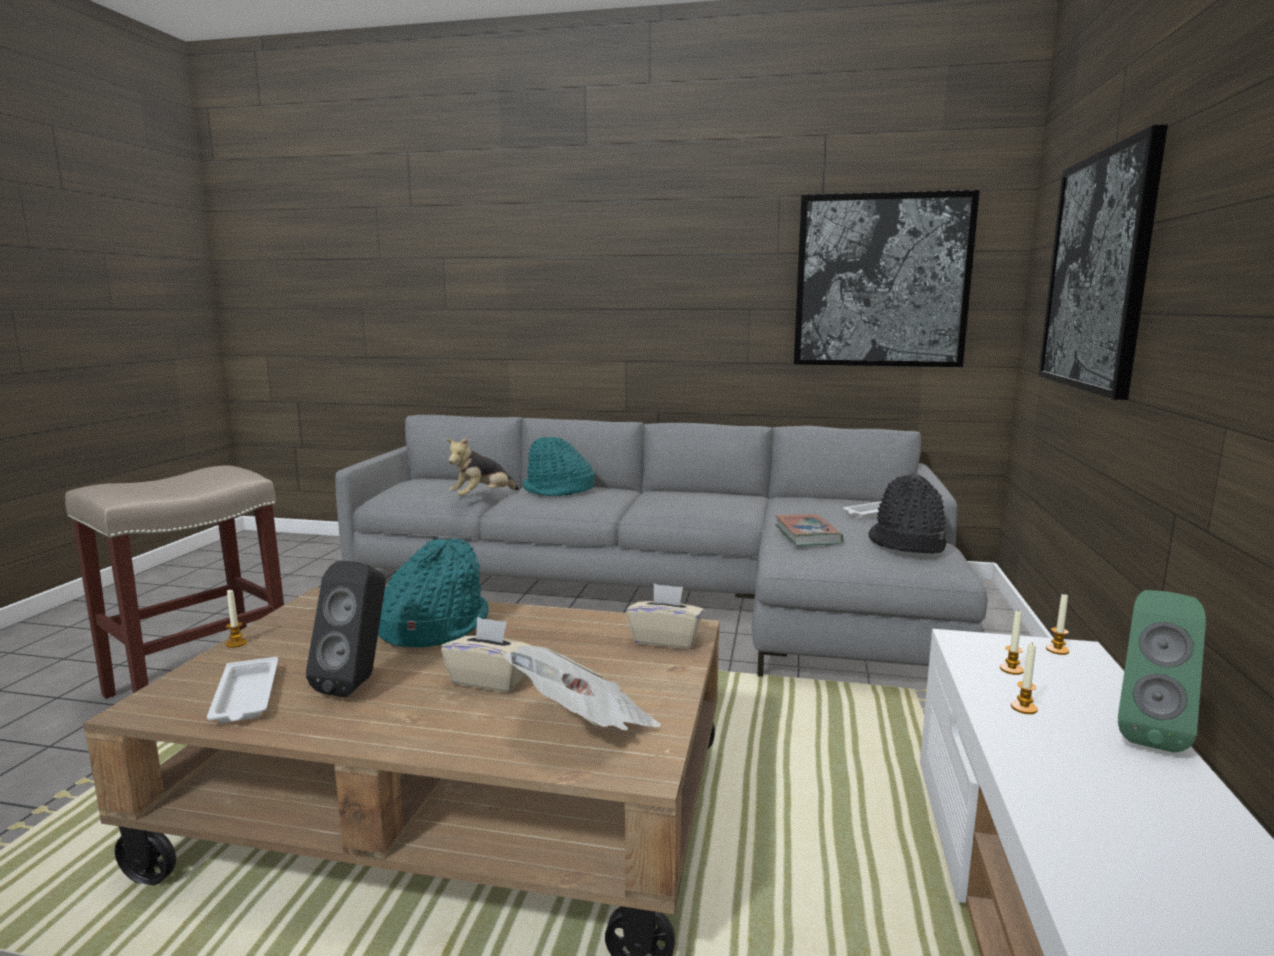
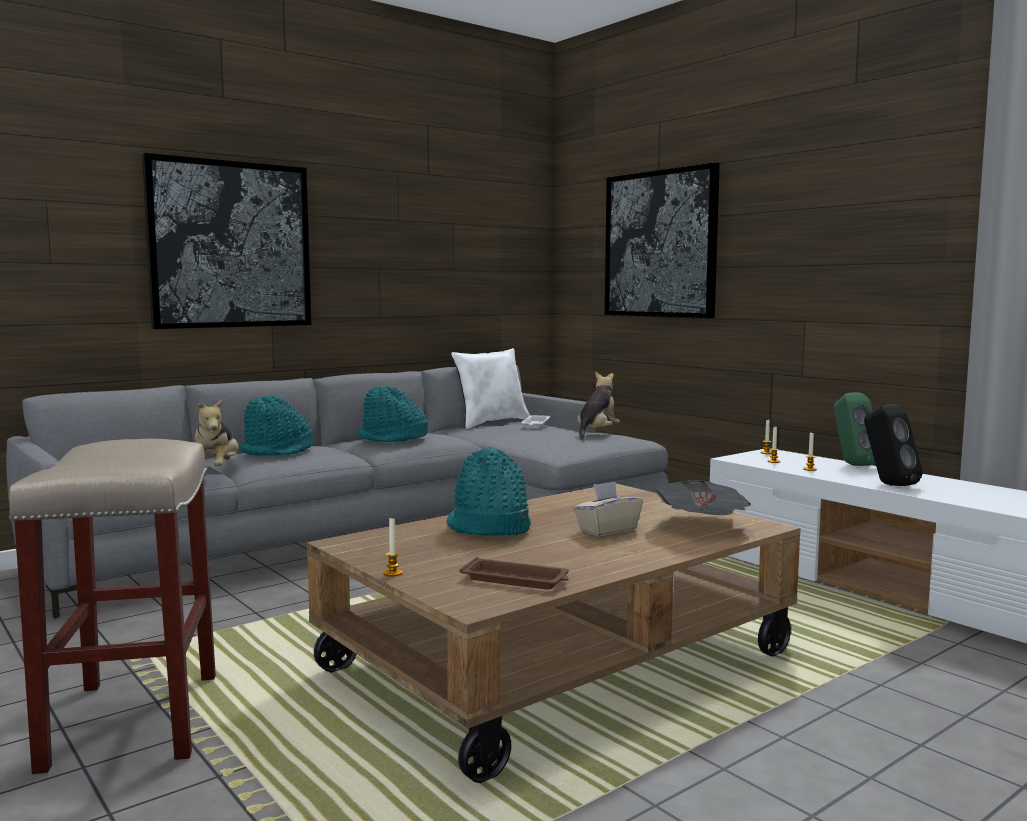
camera: 50 degrees left, 5 degrees down
(246, 697) = (516, 580): white tray -> brown tray
(358, 683) = (550, 554): black speaker -> black speaker (888, 484)
(665, 639) = (621, 494): beige tissue box -> none
(678, 498) = (393, 438): none -> turquoise hat
(807, 535) = (538, 440): book -> none
(852, 500) = (491, 423): none -> white pillow
(881, 281) = (472, 247): picture -> picture (230, 245)
(906, 543) = (596, 433): black hat -> plush toy

